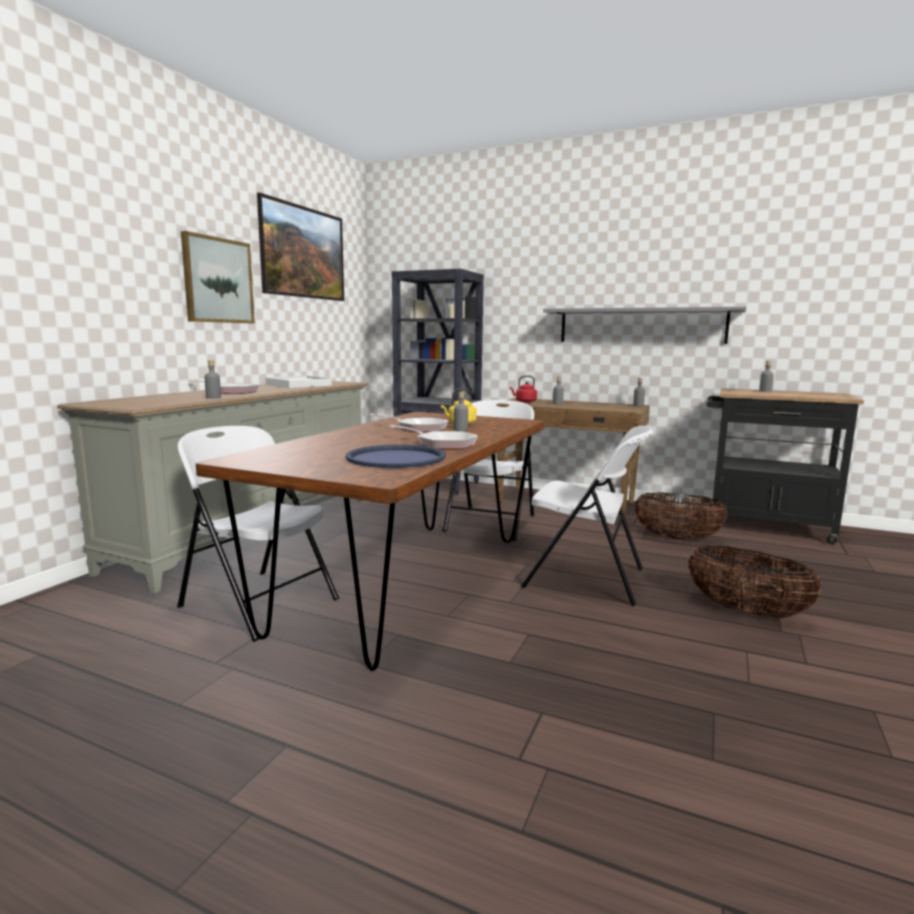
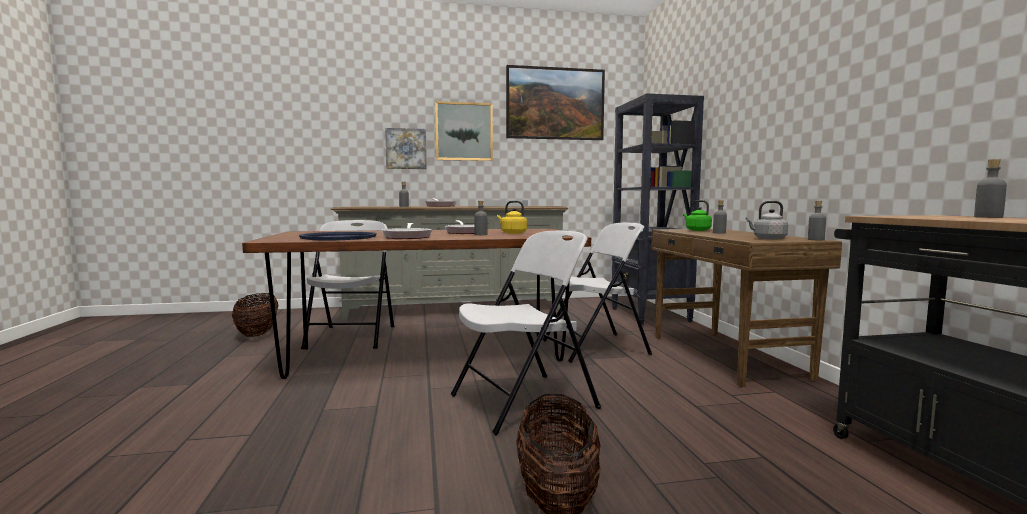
camera: 55 degrees right, 5 degrees down
(147, 302) = (406, 149): none -> picture
(524, 402) = (697, 230): red kettle -> green kettle
(584, 578) = (523, 402): white chair -> white chair turned 105 degrees counterclockwise
(618, 407) = (767, 238): none -> grey kettle
(641, 326) = (840, 127): grey shelf -> none
(677, 537) = (743, 423): basket -> basket (257, 334)

